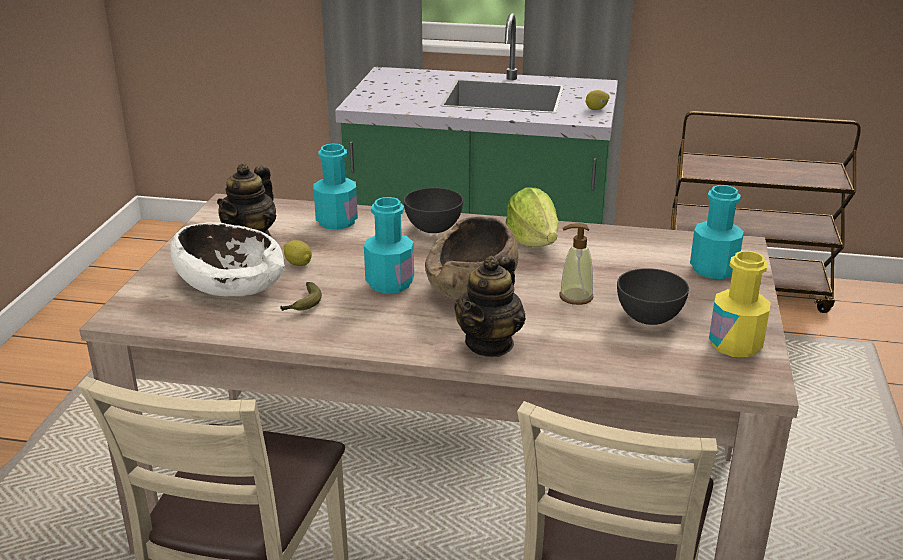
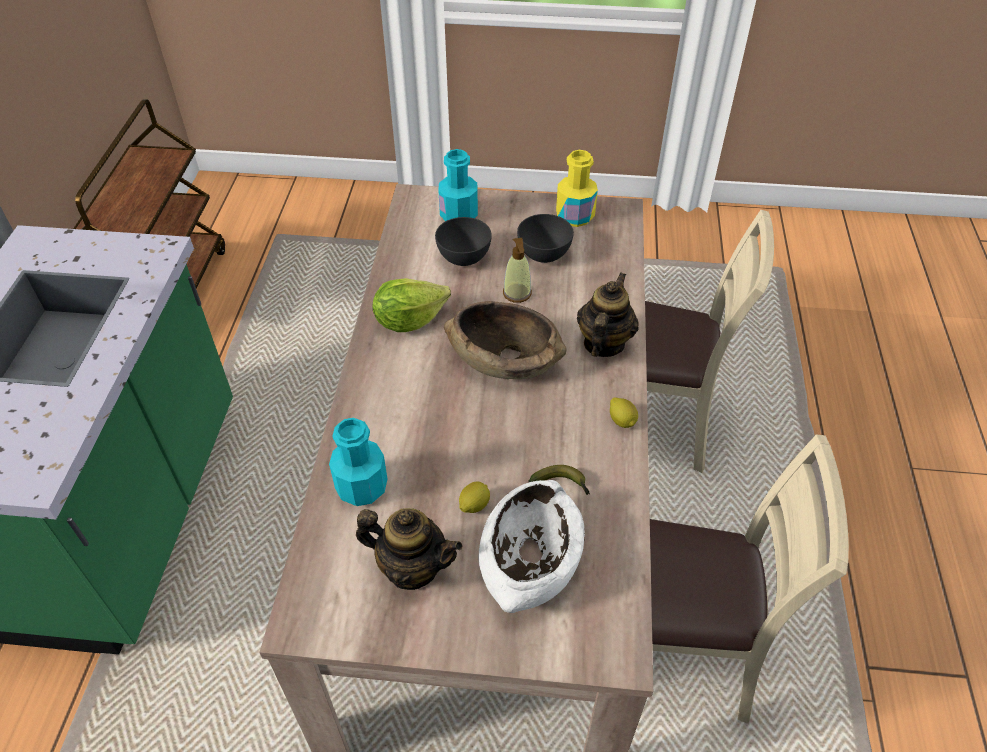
camera: 95 degrees left, 20 degrees up
(390, 283) = (508, 420): turquoise bottle -> none
(433, 228) = (380, 397): grey bowl -> grey bowl (463, 258)
(490, 343) = (603, 343): teapot -> teapot turned 90 degrees counterclockwise
(596, 109) = (126, 245): lemon -> lemon (622, 420)

